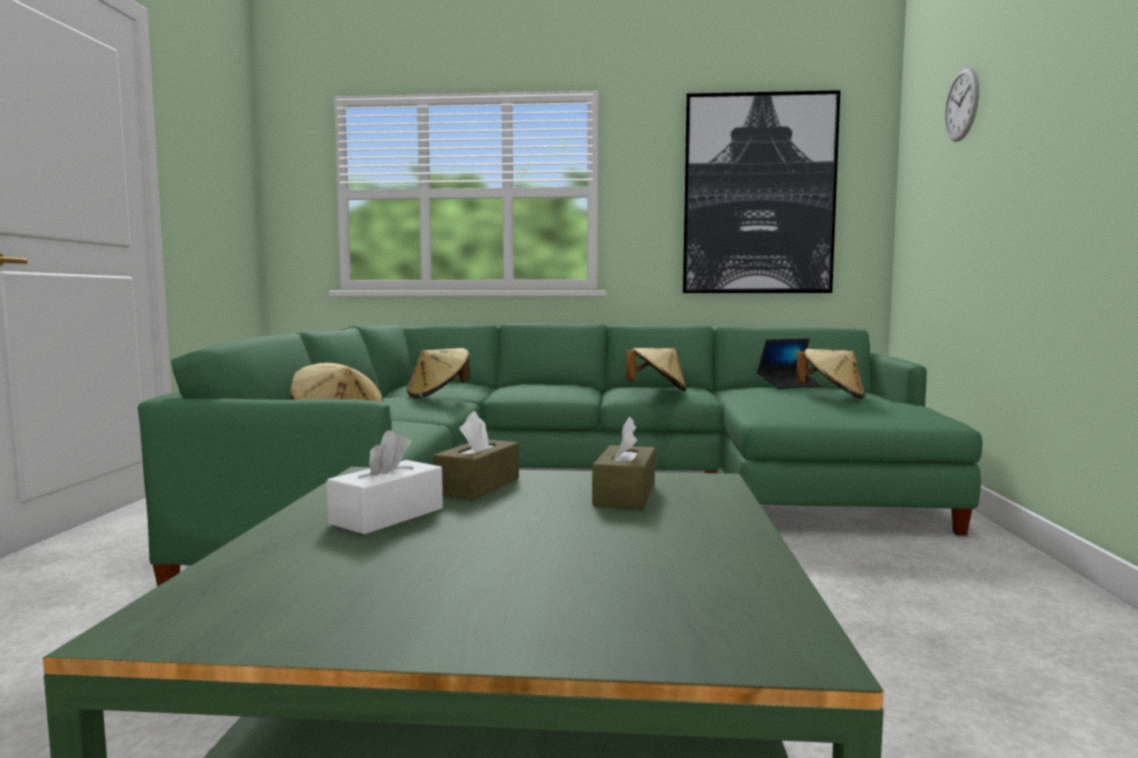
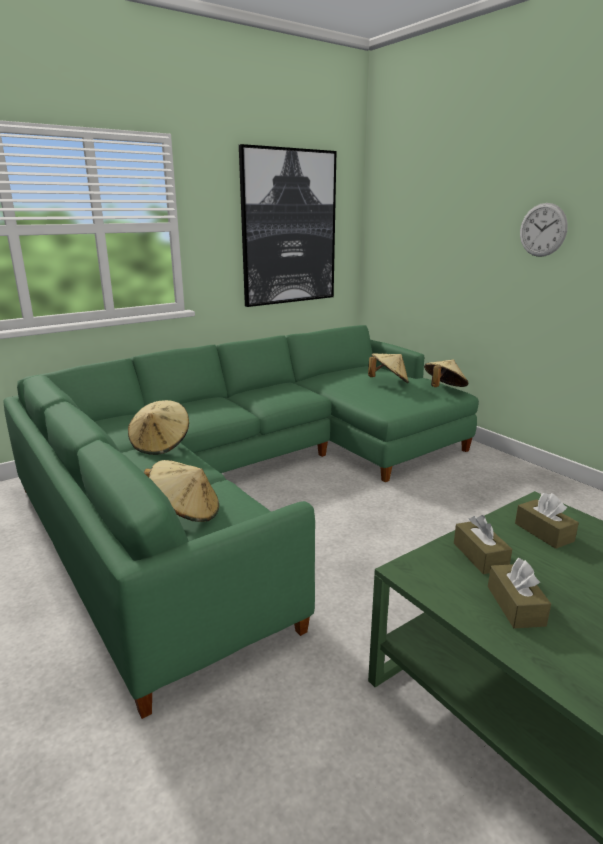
camera: 40 degrees left, 15 degrees up
(387, 516) = (515, 605): white tissue box -> brown tissue box
(657, 391) = (286, 396): beige hat -> beige hat (444, 389)
(789, 385) = (345, 373): laptop -> none
(962, 105) = (435, 188): wall clock -> wall clock (543, 230)

